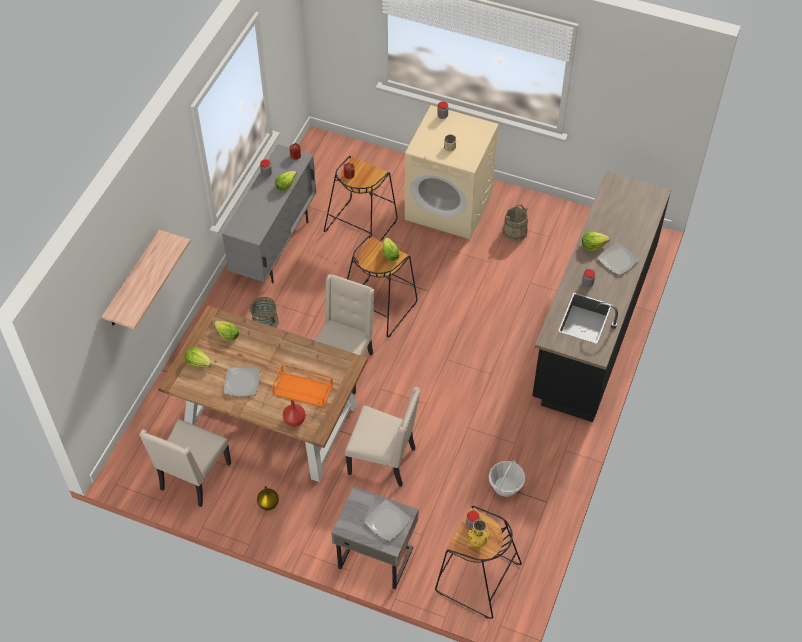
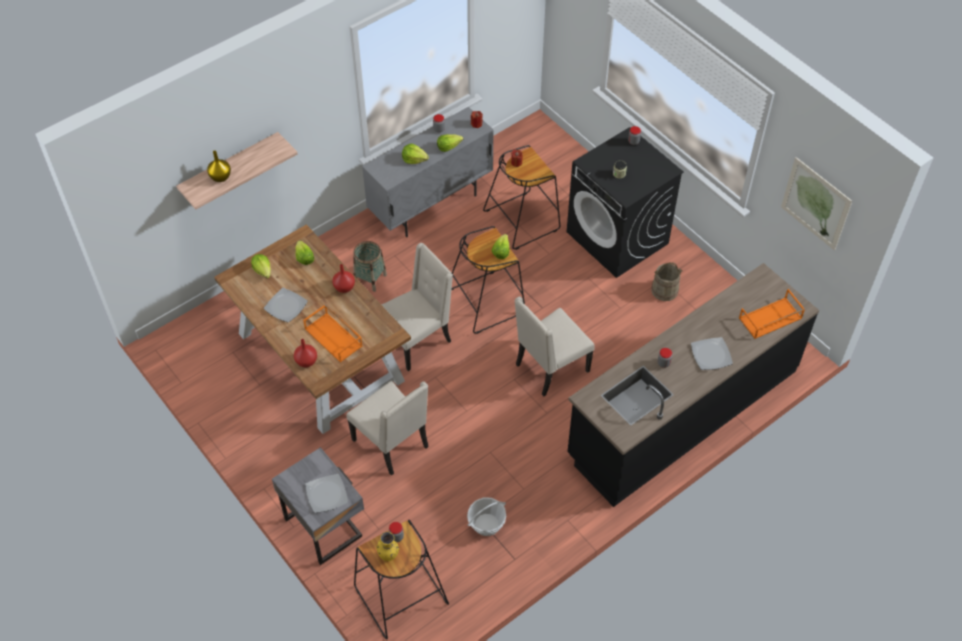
camera: 30 degrees right, 0 degrees up
(194, 477) = (221, 376): beige chair -> beige chair (550, 368)
(268, 504) = (266, 432): yellow vase -> yellow vase (220, 178)
(281, 343) = (344, 287): none -> red vase
(449, 206) = (618, 238): beige washing machine -> black washing machine
(593, 245) = (696, 329): lettuce -> lettuce (414, 159)
(637, 103) = (816, 203): none -> picture
(641, 212) = (770, 319): none -> orange tray

